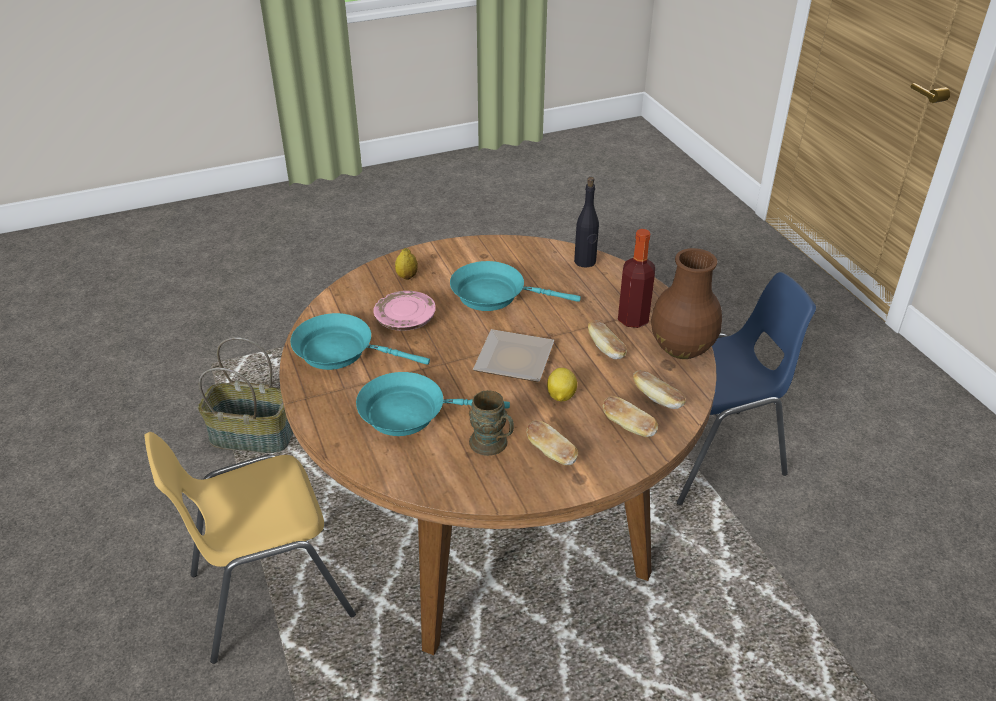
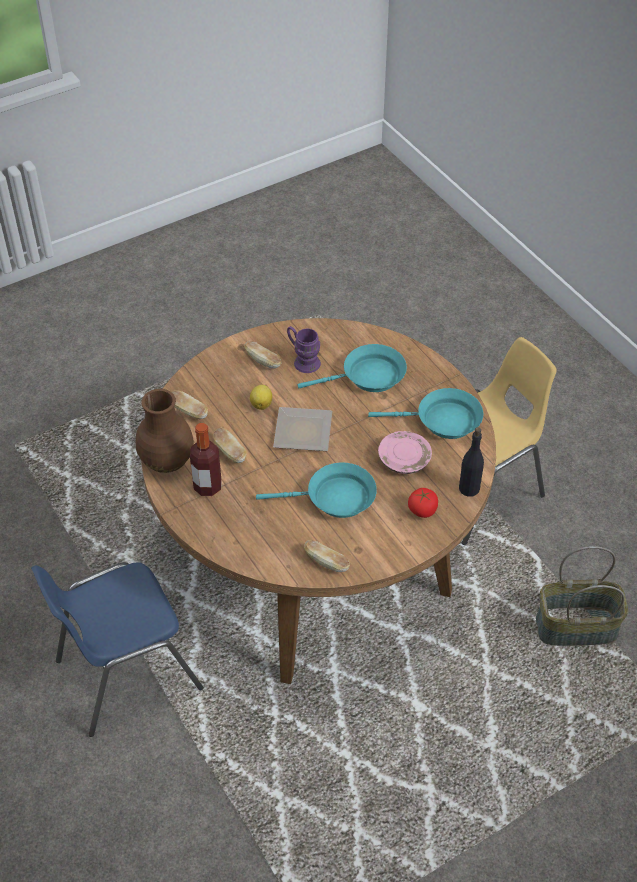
camera: 170 degrees right, 10 degrees up
(407, 276) = (422, 510): lemon -> tomato
(493, 446) = (303, 361): brown mug -> purple mug
(585, 262) = (256, 555): black bottle -> black bottle (469, 488)
(628, 427) = (210, 386): bread -> bread (326, 562)

